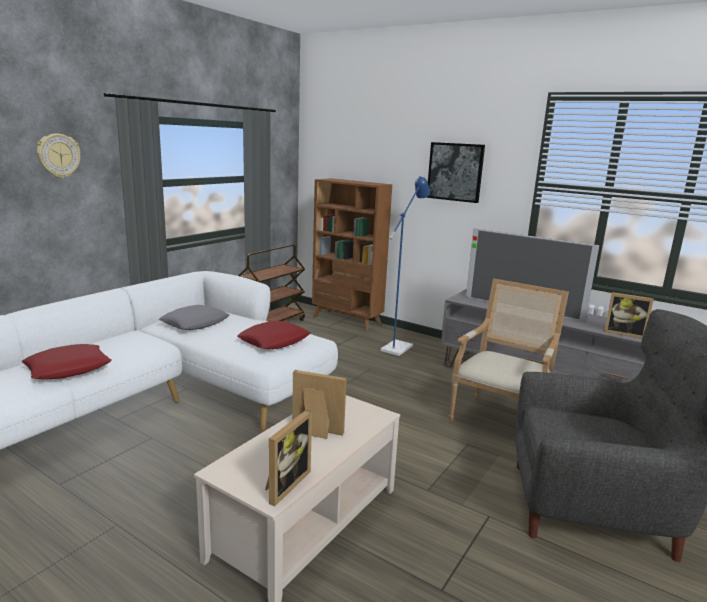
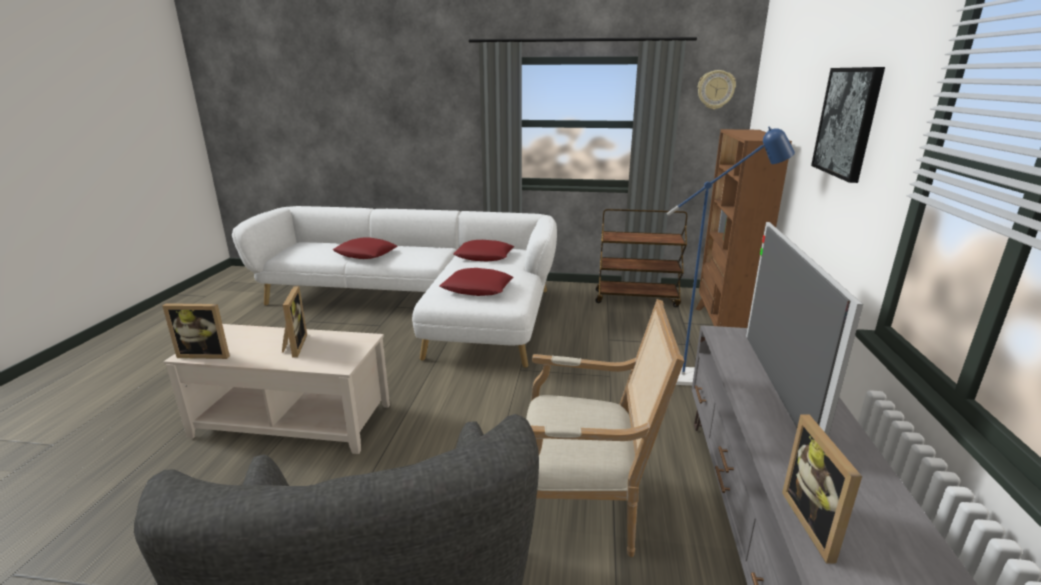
camera: 65 degrees right, 5 degrees up
(58, 155) = (437, 95): wall clock -> wall clock (715, 89)
(195, 323) = (484, 256): grey pillow -> red pillow

